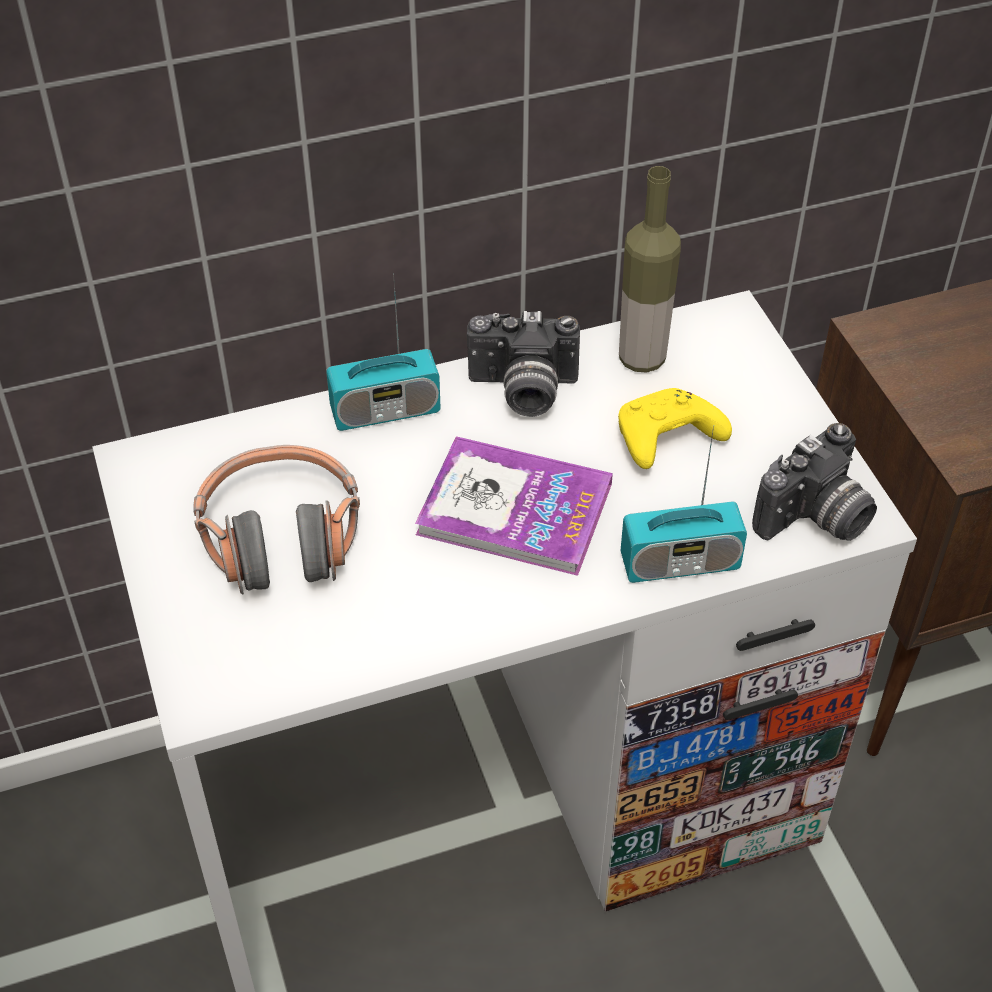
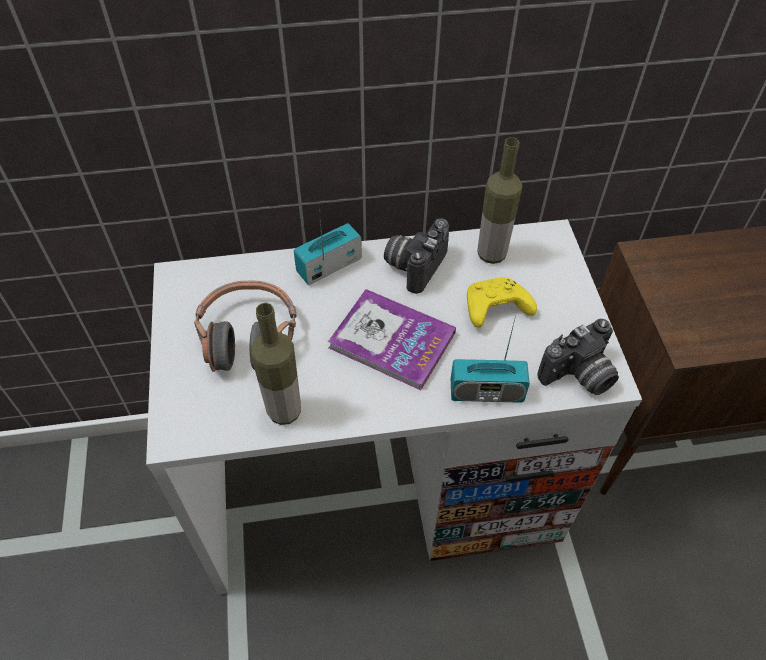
camera: 10 degrees right, 5 degrees up
(369, 638) = (284, 411): none -> bottle
(385, 411) = (329, 266): radio -> radio turned 150 degrees clockwise
(522, 391) = (414, 265): camera -> camera turned 105 degrees clockwise

